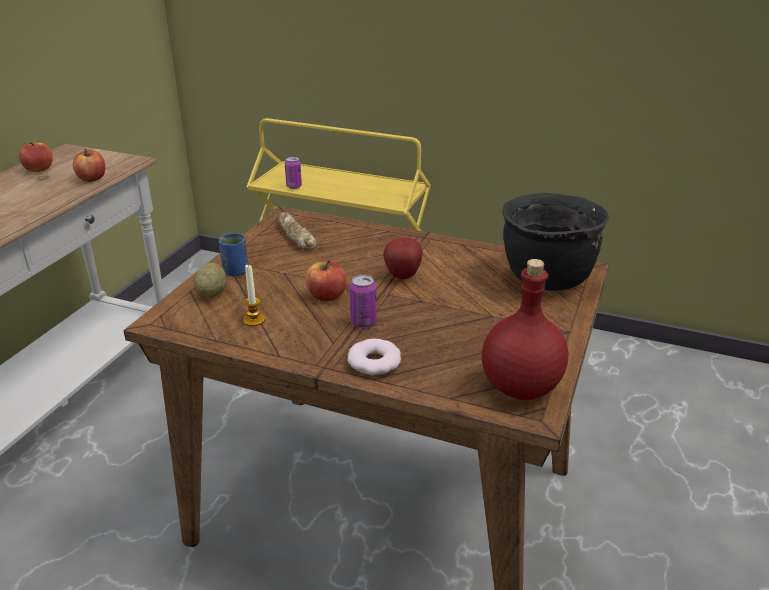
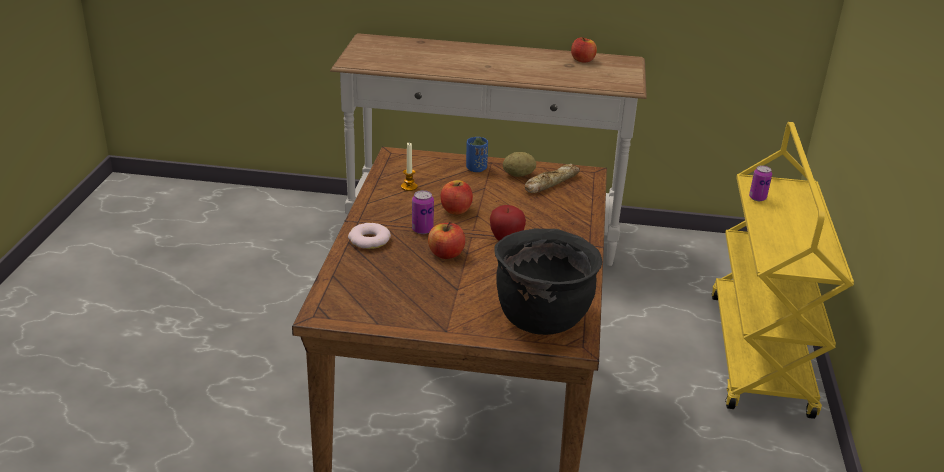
camera: 75 degrees right, 0 degrees up
(92, 178) = (580, 81): apple -> apple (446, 254)
(212, 293) = (439, 165): potato -> potato (518, 175)
(519, 387) = (352, 305): red bottle -> none

